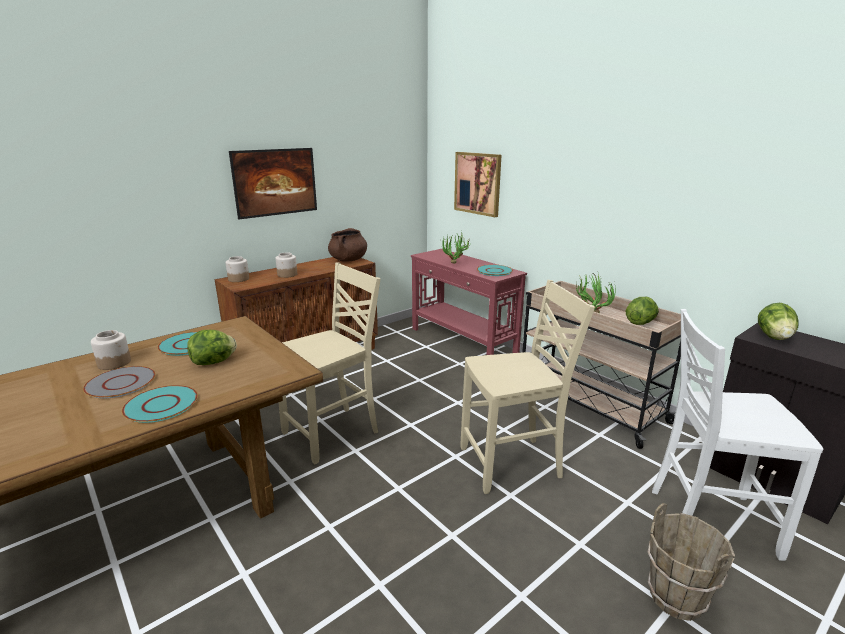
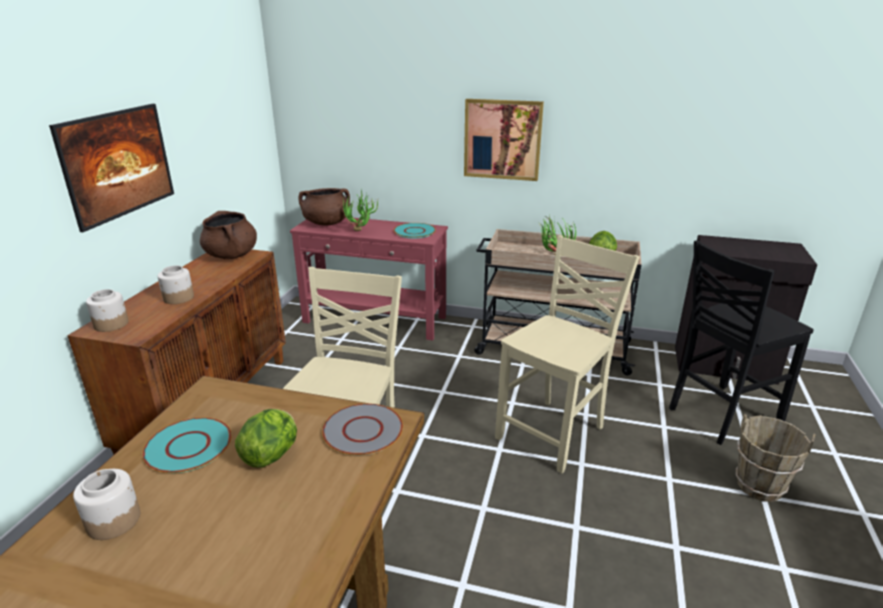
camera: 35 degrees left, 5 degrees up
(120, 383) = (181, 543): grey plate -> grey plate (362, 430)
(161, 405) = (300, 541): turquoise plate -> none
(440, 255) = (326, 223): none -> brown cooking pot
(477, 183) = (362, 128): picture -> picture (502, 139)
(708, 520) = (720, 415): white chair -> black chair
(774, 337) = (725, 247): lettuce -> none

